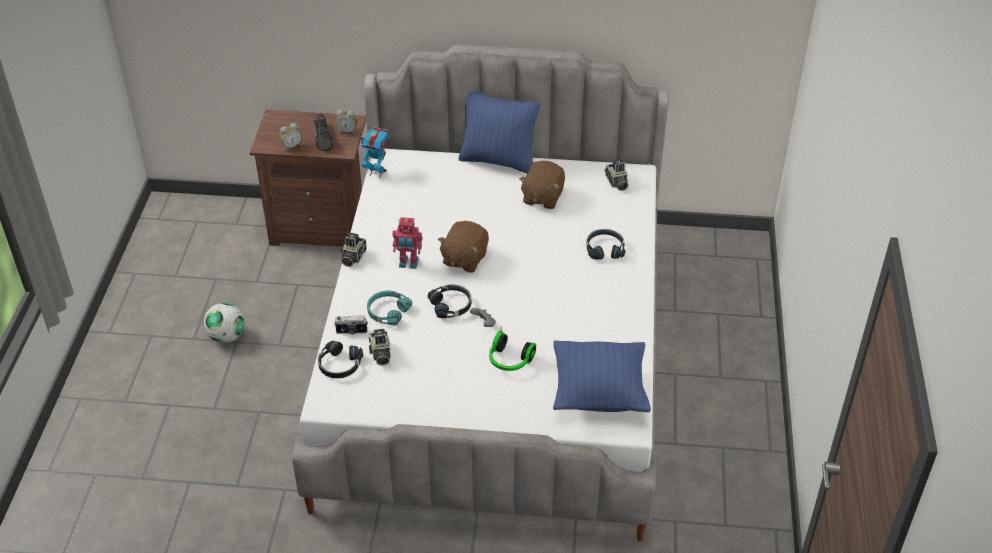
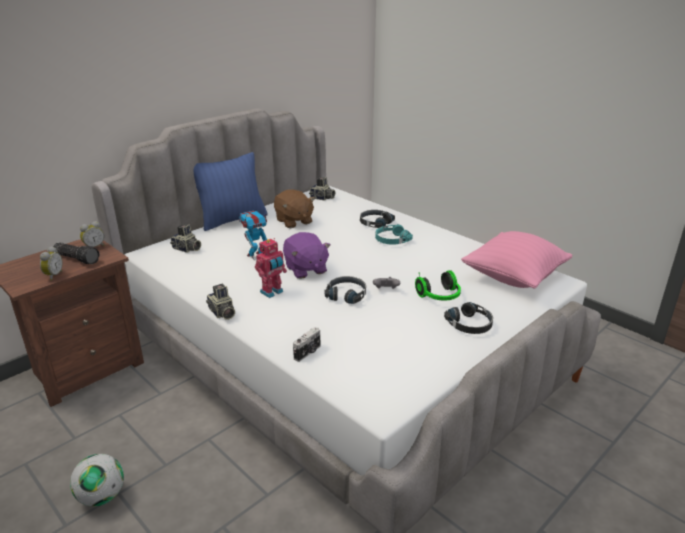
camera: 50 degrees left, 15 degrees down
(339, 365) = (340, 378): black headphones -> black headphones (470, 324)
(377, 172) = (152, 263): toy robot -> toy robot (256, 256)
(380, 354) = (356, 350): camera -> camera (186, 249)
(387, 311) = (311, 324): turquoise headphones -> turquoise headphones (391, 240)
(464, 259) = (305, 269): brown plush toy -> purple plush toy
(599, 392) = (513, 278): blue pillow -> pink pillow

